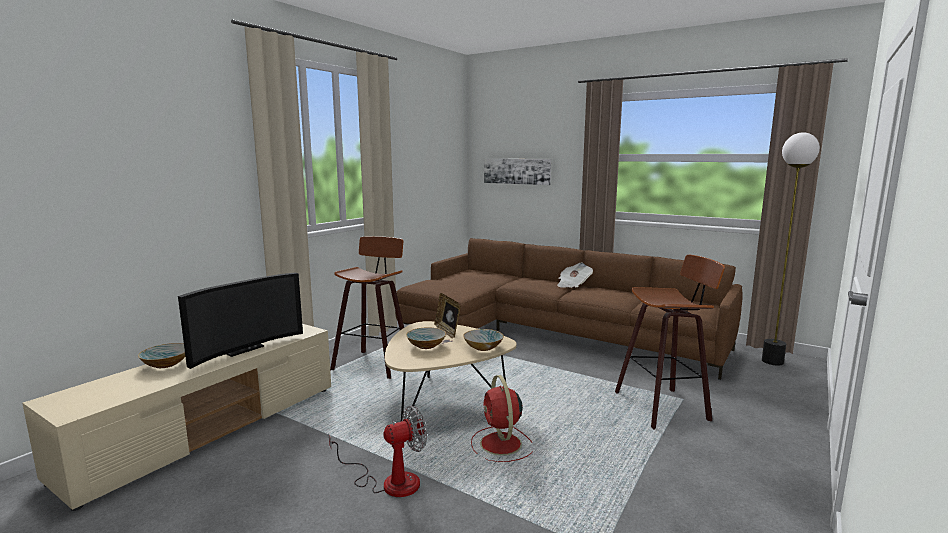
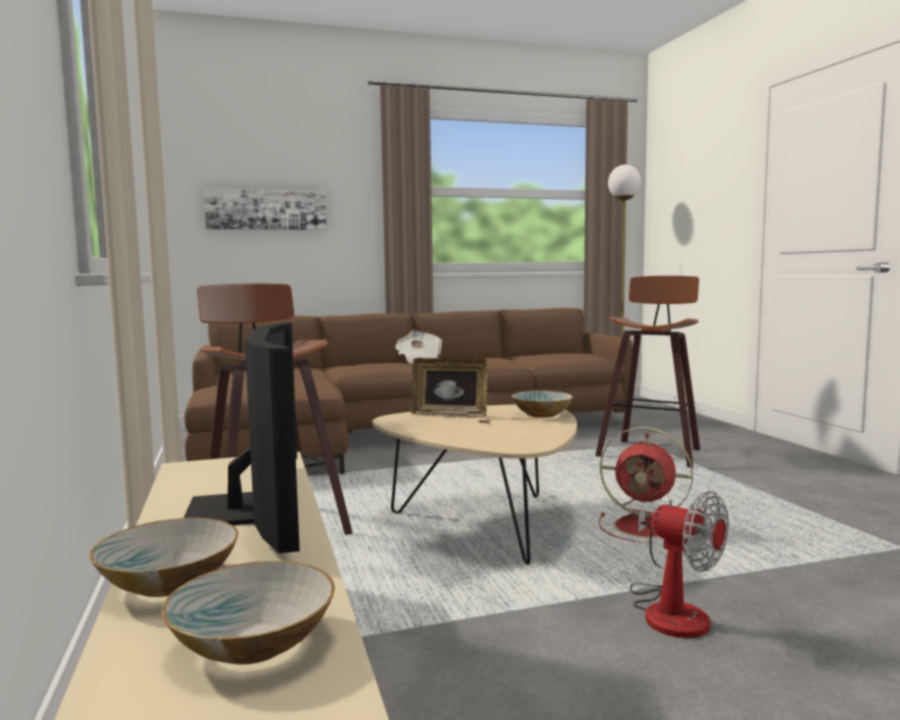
camera: 50 degrees left, 5 degrees down
(389, 481) = (671, 609): fan -> fan turned 120 degrees clockwise
(426, 345) = (482, 429): bowl -> bowl (252, 643)

